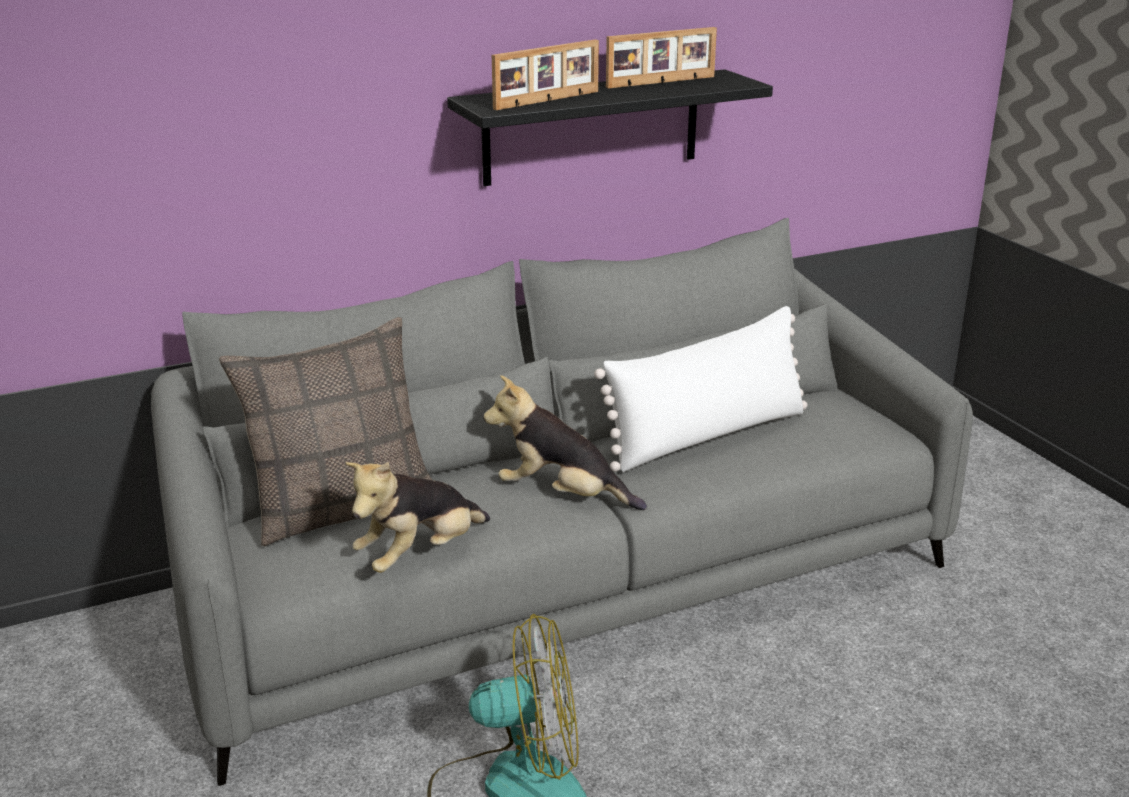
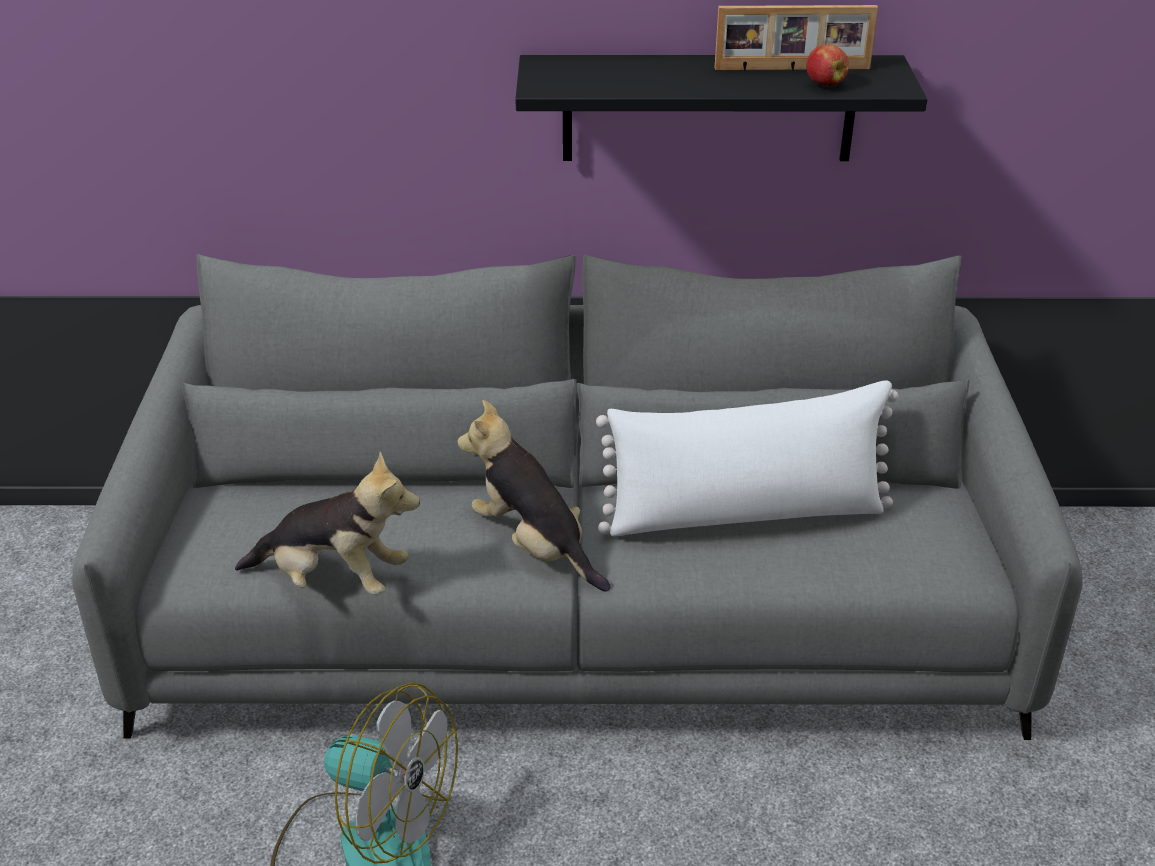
camera: 25 degrees right, 10 degrees up
(341, 506) = (305, 495): pillow -> none
(420, 555) = (334, 579): plush toy -> plush toy turned 150 degrees counterclockwise
(548, 100) = (620, 81): picture frame -> none
(695, 86) = (824, 84): none -> apple

